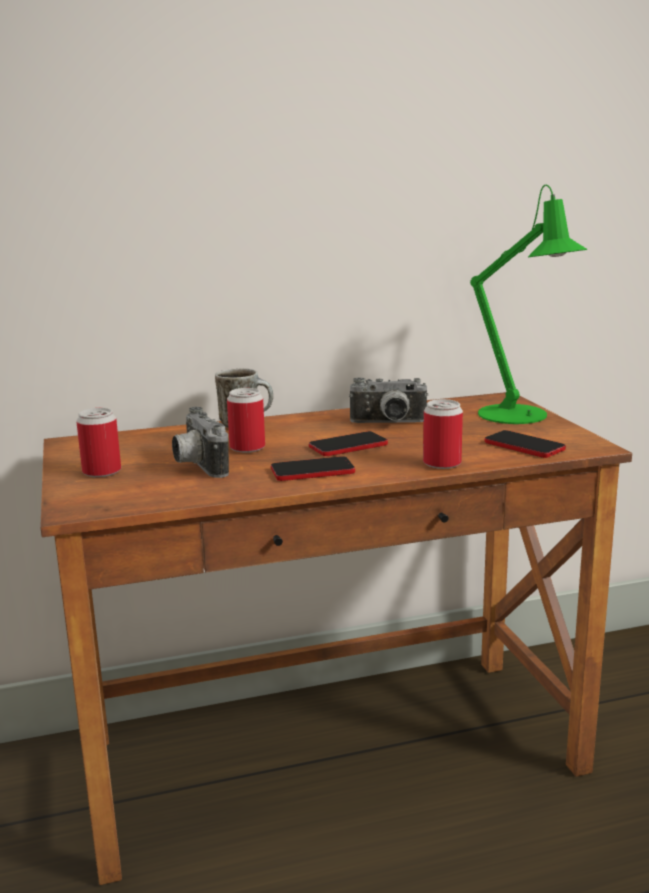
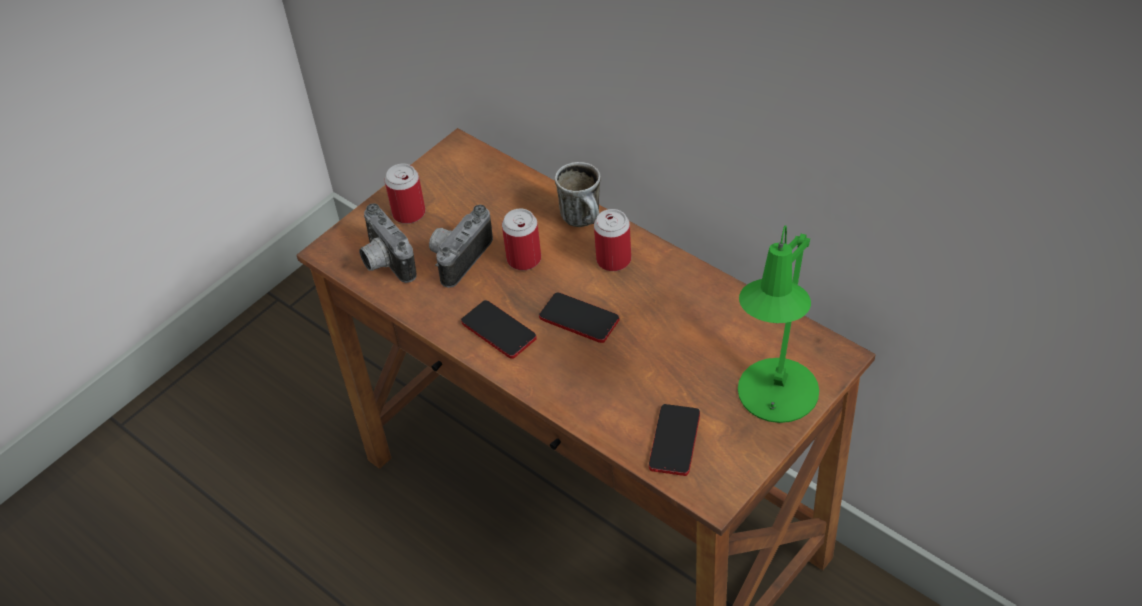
camera: 60 degrees right, 30 degrees up
(389, 424) = (666, 313): camera -> camera (384, 262)
(442, 463) = (578, 403): can -> can (613, 260)

